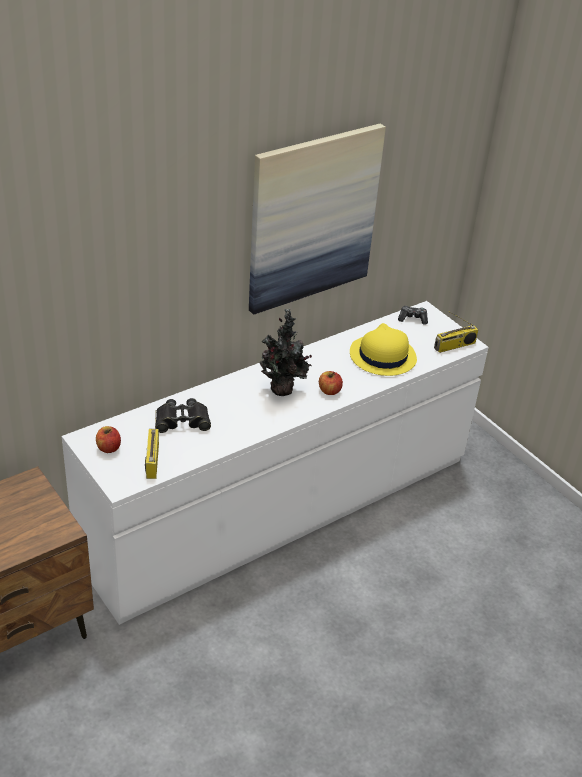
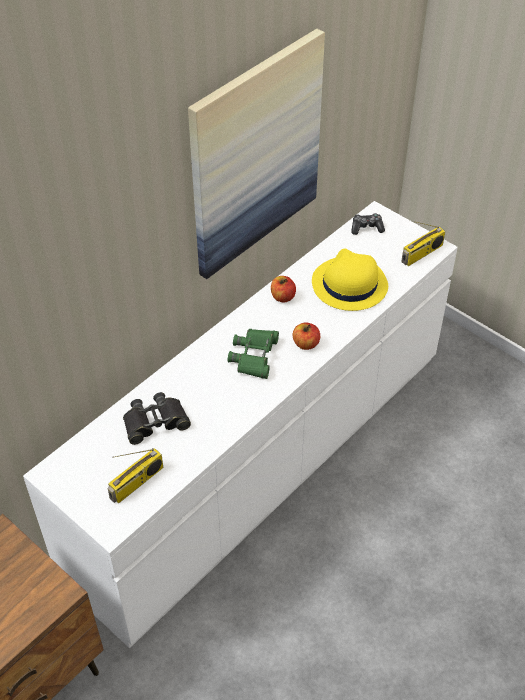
camera: 10 degrees left, 10 degrees up
(108, 448) = (82, 479): apple -> apple (282, 297)
(152, 460) = (137, 483): radio -> radio turned 120 degrees counterclockwise
(282, 391) = (254, 356): potted plant -> green binoculars

